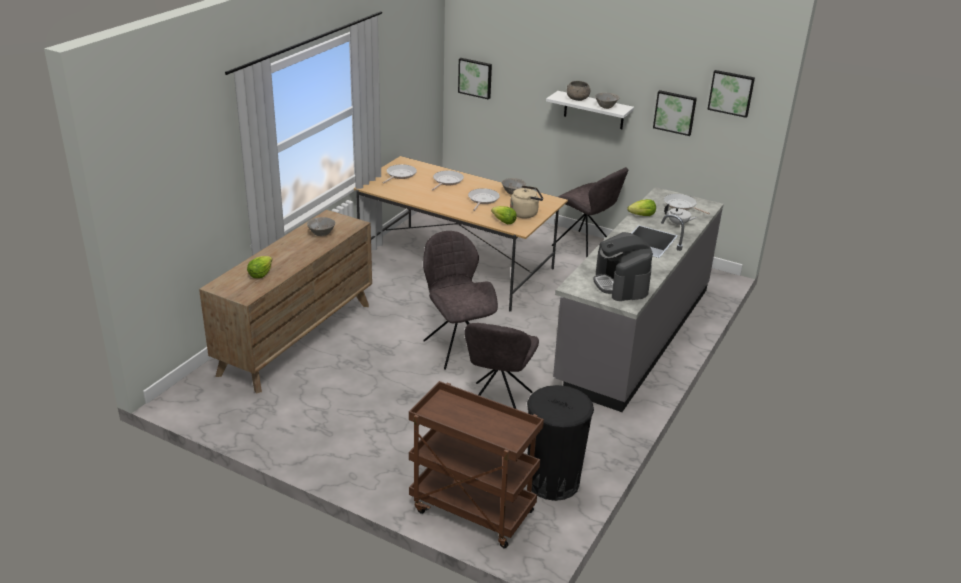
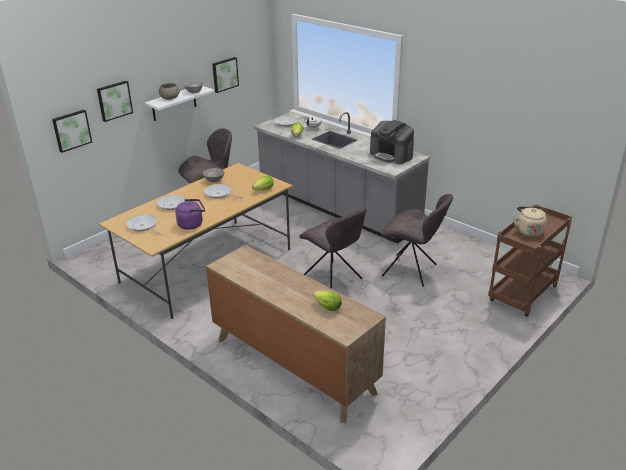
camera: 75 degrees left, 0 degrees up
(321, 234) = (257, 270): grey bowl -> none
(411, 195) = (192, 224): none -> purple kettle
(457, 347) = (333, 279): grey chair -> grey chair turned 120 degrees counterclockwise
(525, 213) = (254, 180): beige kettle -> beige kettle (529, 231)
(553, 481) = (492, 261): black trash can -> none
(621, 284) = (391, 155): coffee machine -> coffee machine turned 45 degrees clockwise
(731, 93) = (251, 43): picture -> picture (114, 100)

